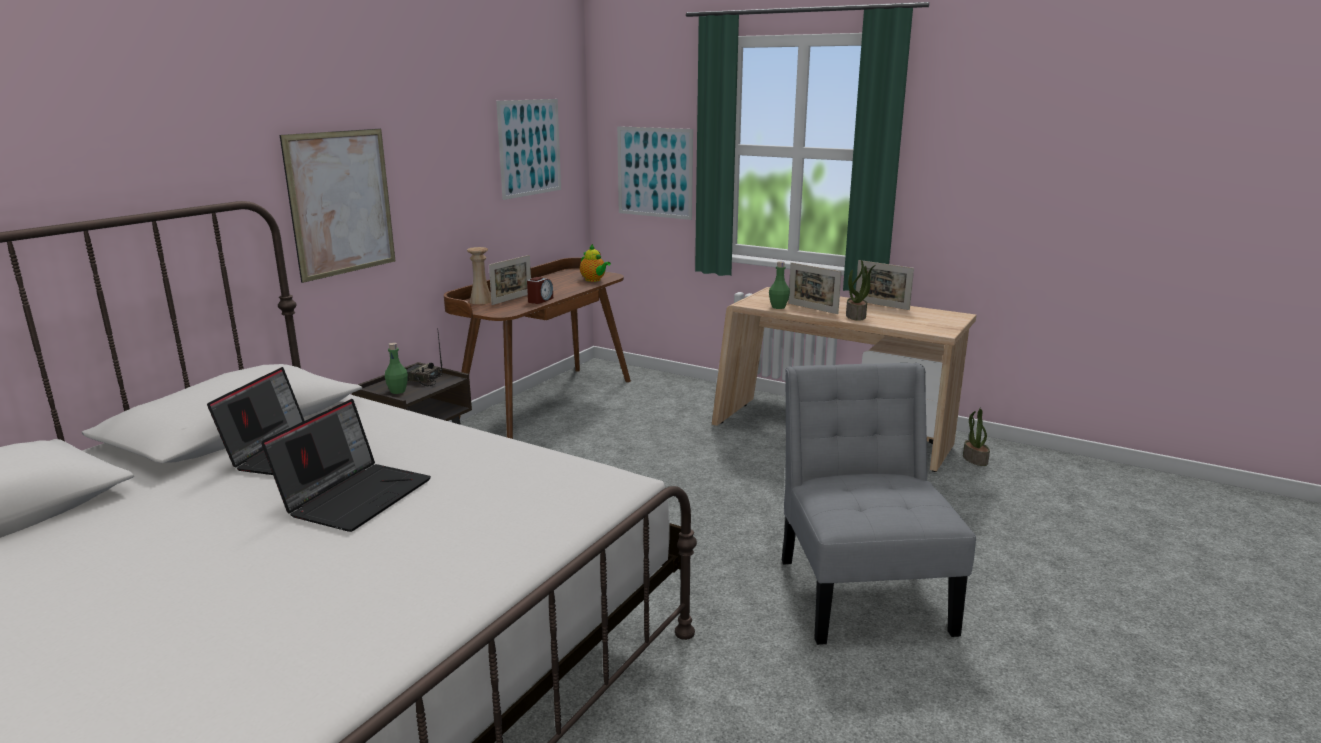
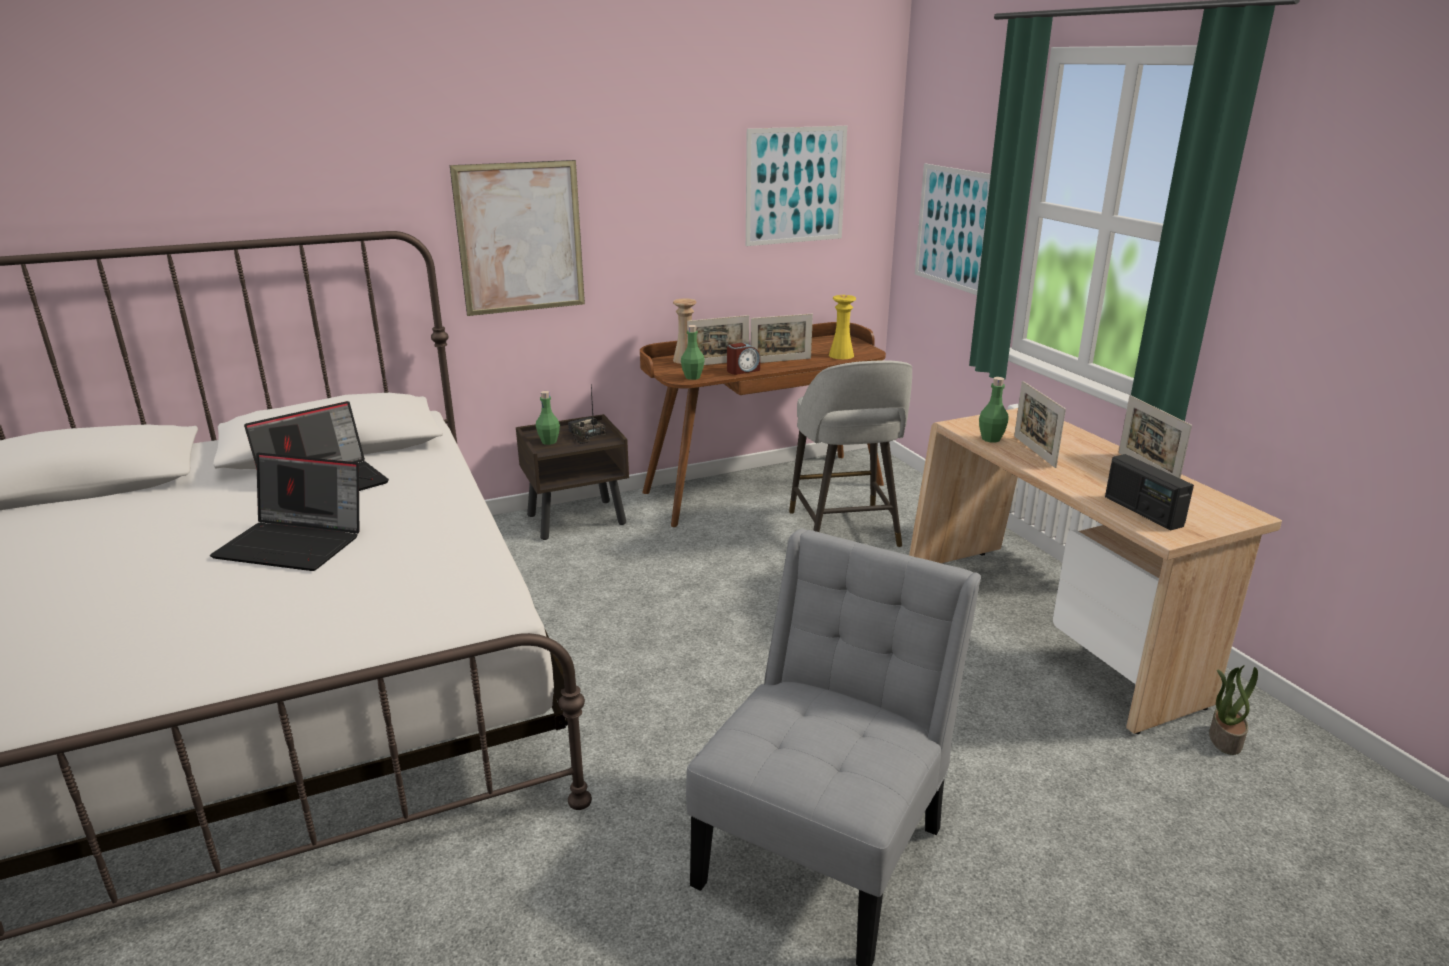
camera: 35 degrees right, 5 degrees up
(356, 495) = (295, 543): laptop -> laptop turned 45 degrees clockwise
(509, 310) = (692, 377): none -> green bottle
(557, 290) = (780, 361): none -> picture frame
(594, 280) = (841, 355): teapot -> yellow vase
(641, 415) = (844, 531): none -> grey stool
(856, 316) = (1076, 477): potted plant -> none
(914, 324) = (1142, 511): none -> radio

